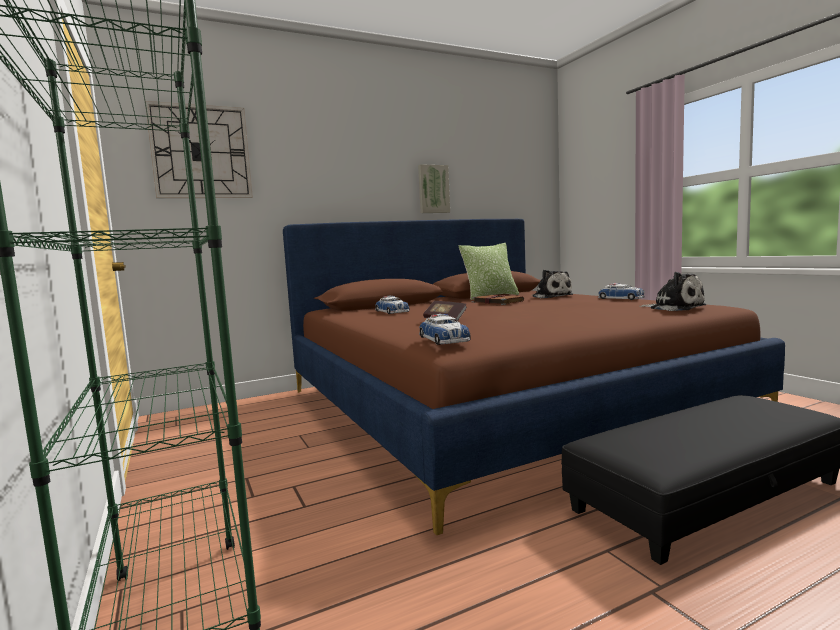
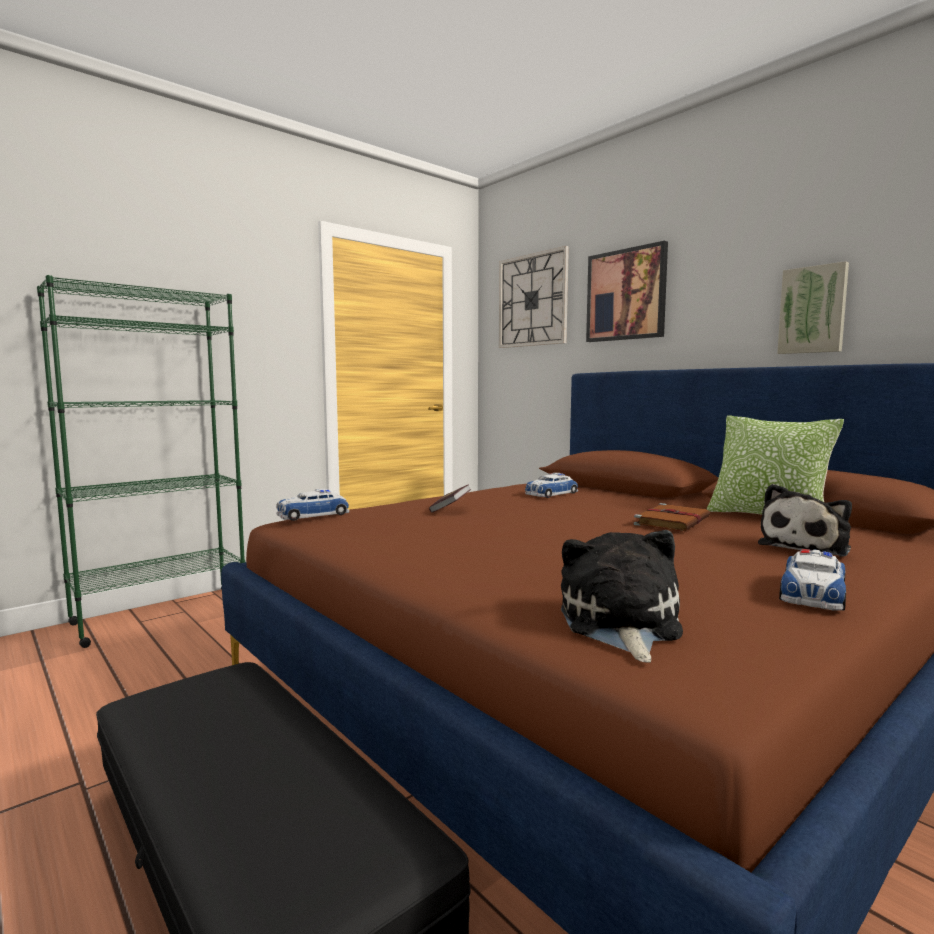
camera: 75 degrees right, 0 degrees up
(311, 163) = (626, 295): none -> picture
(674, 308) = (620, 624): plush toy -> plush toy turned 150 degrees clockwise

